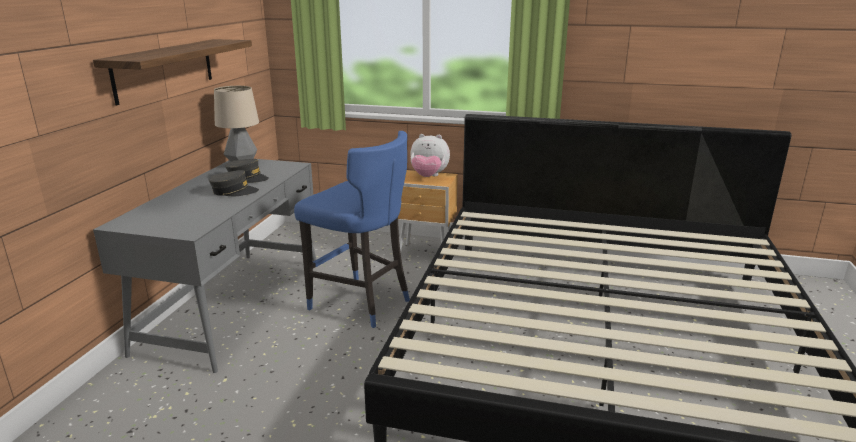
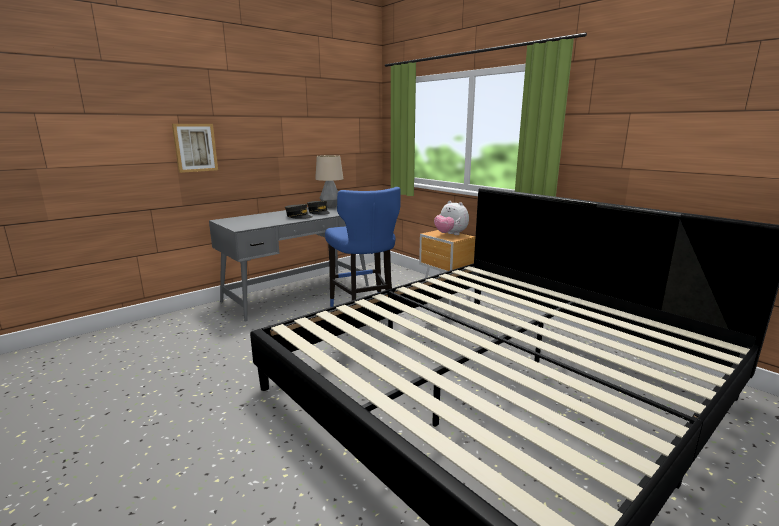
camera: 35 degrees right, 5 degrees down
(54, 107) = (195, 147): none -> picture
(164, 69) = (282, 138): shelf -> none

